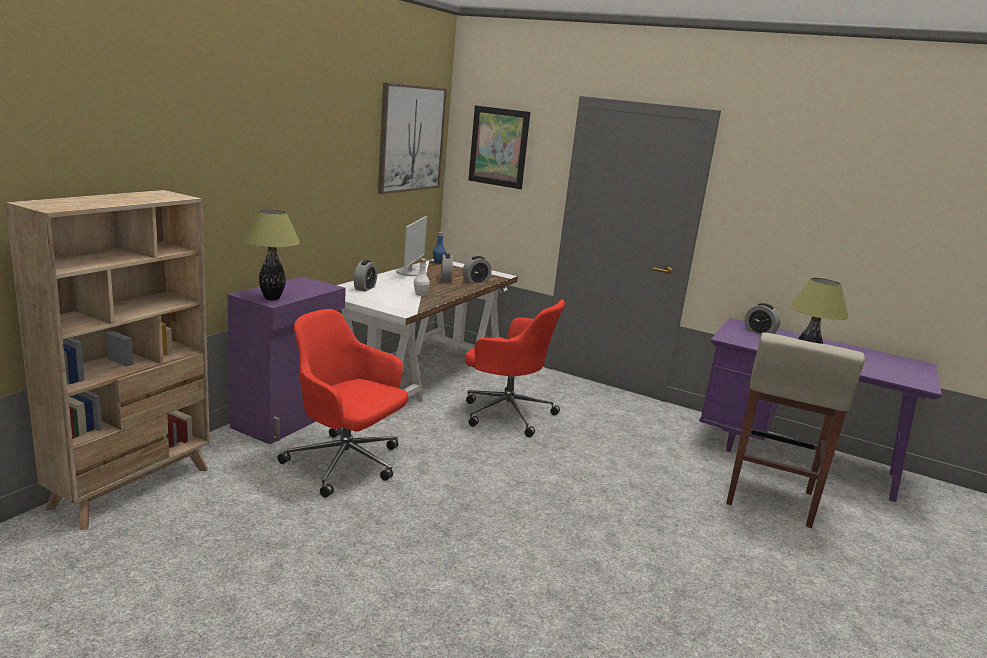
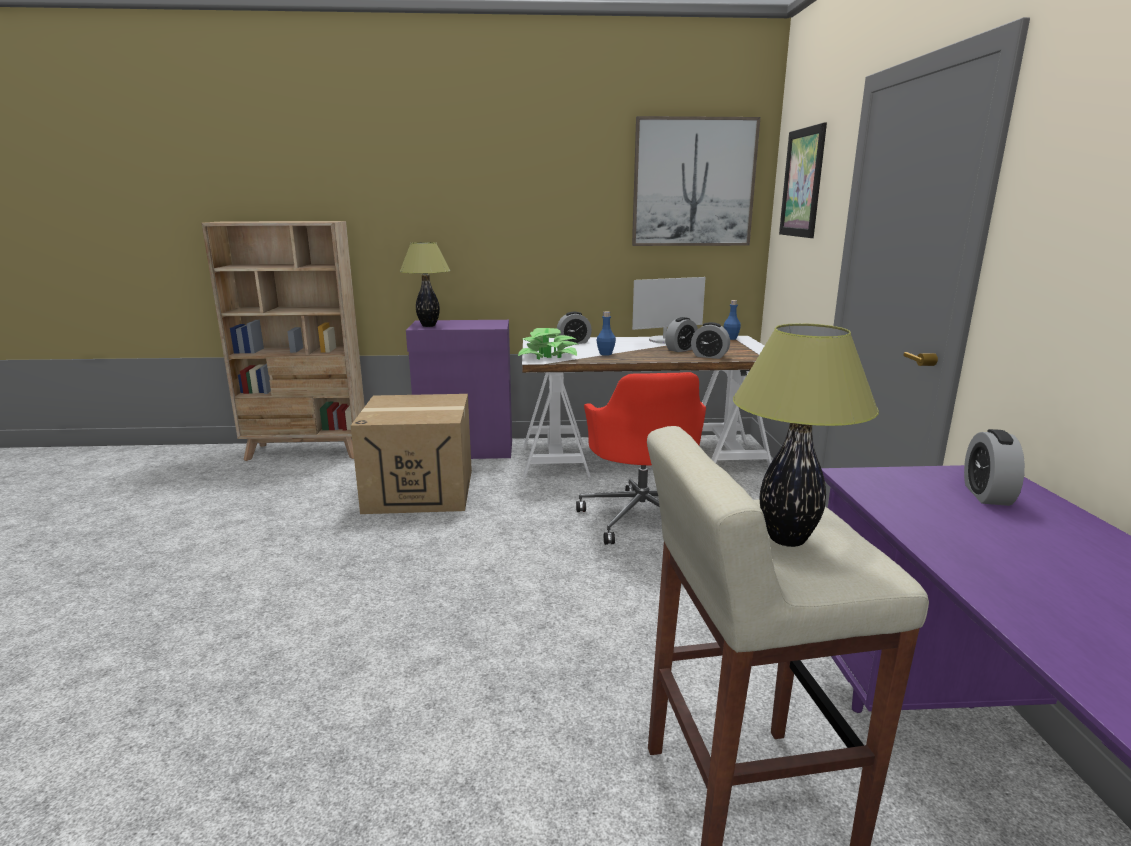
camera: 60 degrees right, 0 degrees up
(346, 464) = (420, 491): red office chair -> cardboard box
(394, 305) = (549, 355): none -> potted plant
(420, 294) = (605, 354): white bottle -> blue bottle

